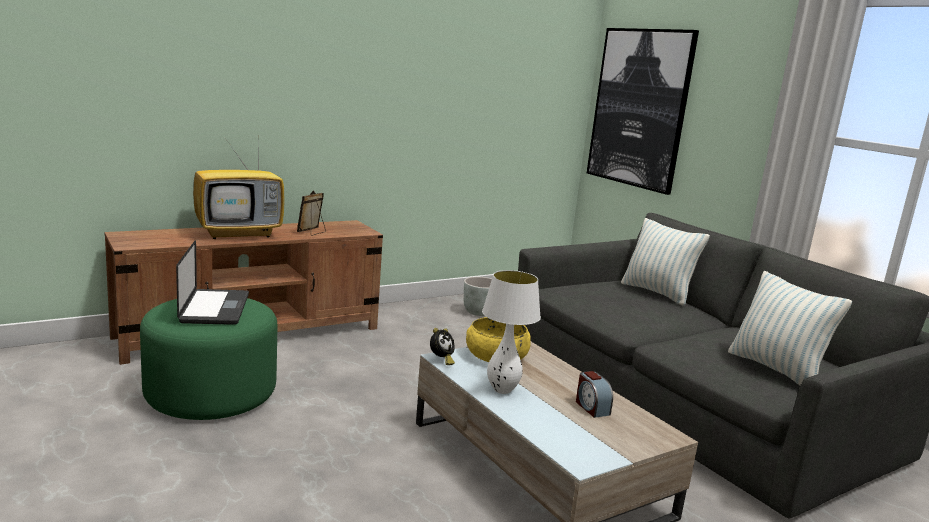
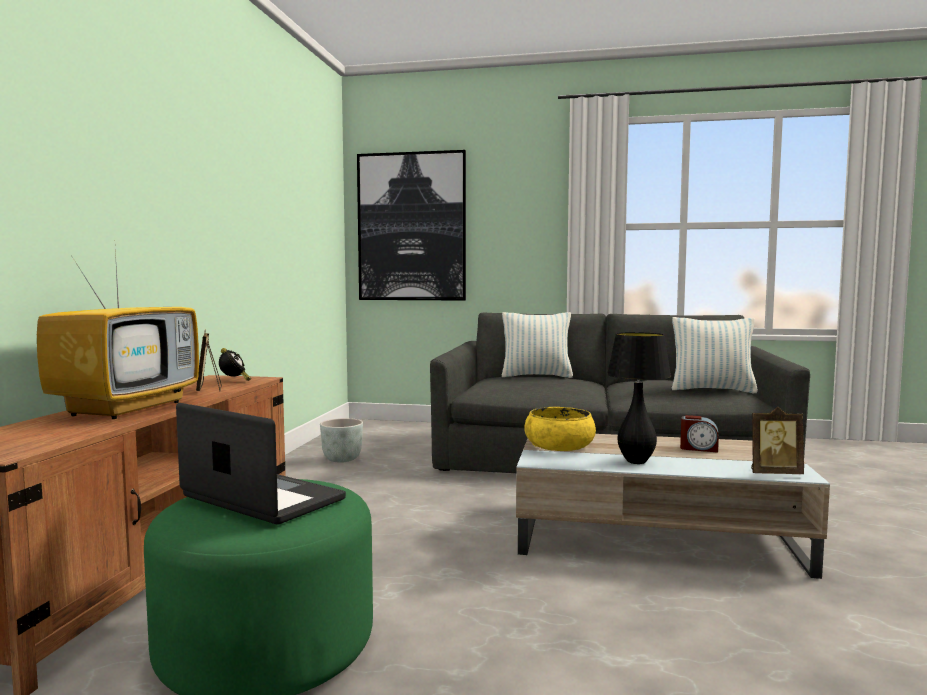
camera: 45 degrees left, 10 degrees down
(441, 360) = (543, 463): alarm clock -> alarm clock (234, 381)
(502, 390) = (636, 462): white table lamp -> black table lamp
(567, 450) = (774, 473): none -> picture frame

